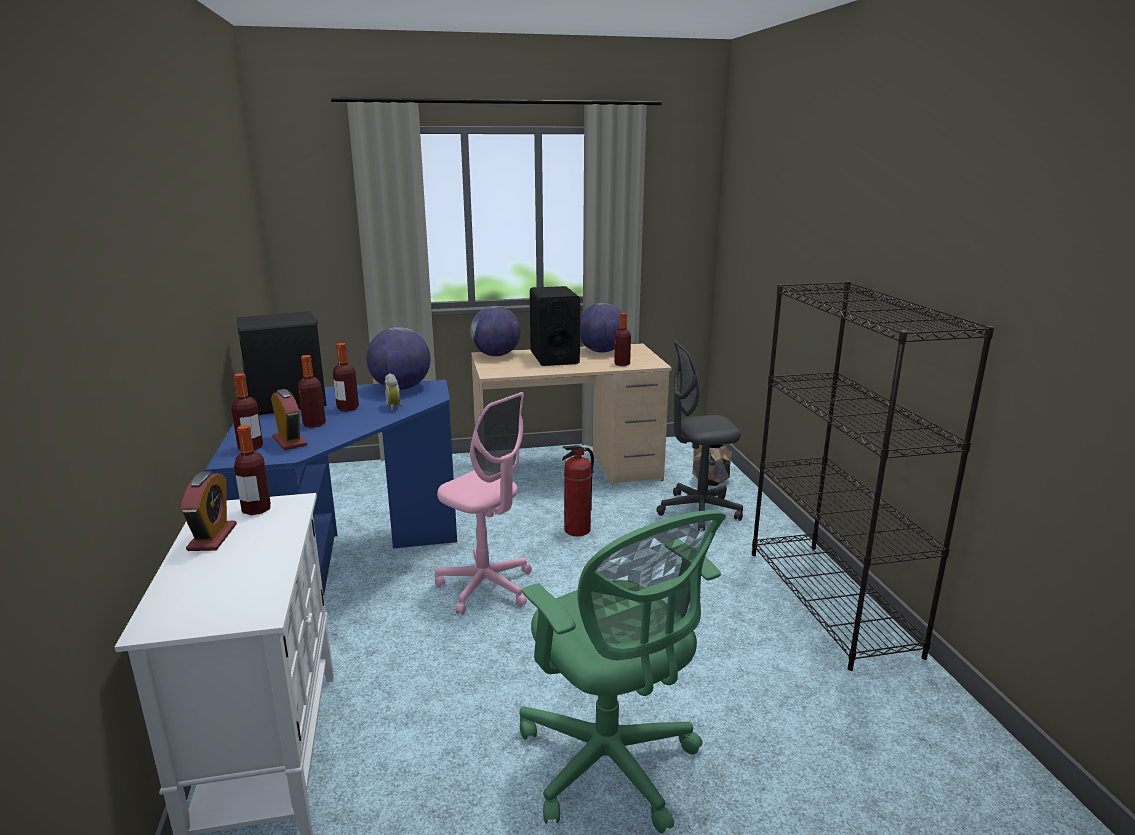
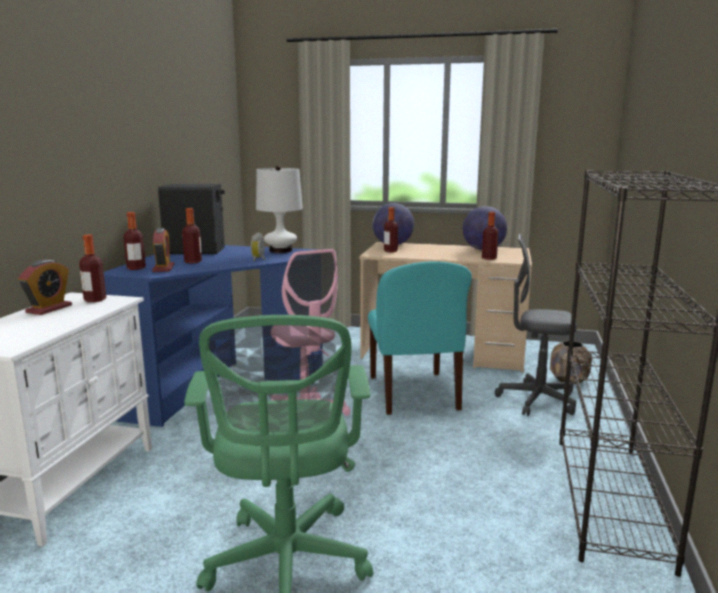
camera: 25 degrees right, 5 degrees down
(348, 408) = (227, 257): bottle -> bottle (390, 251)
(400, 388) = (280, 250): globe -> white table lamp
(554, 357) = (437, 250): black speaker -> none
(577, 530) = (414, 394): fire extinguisher -> turquoise chair

